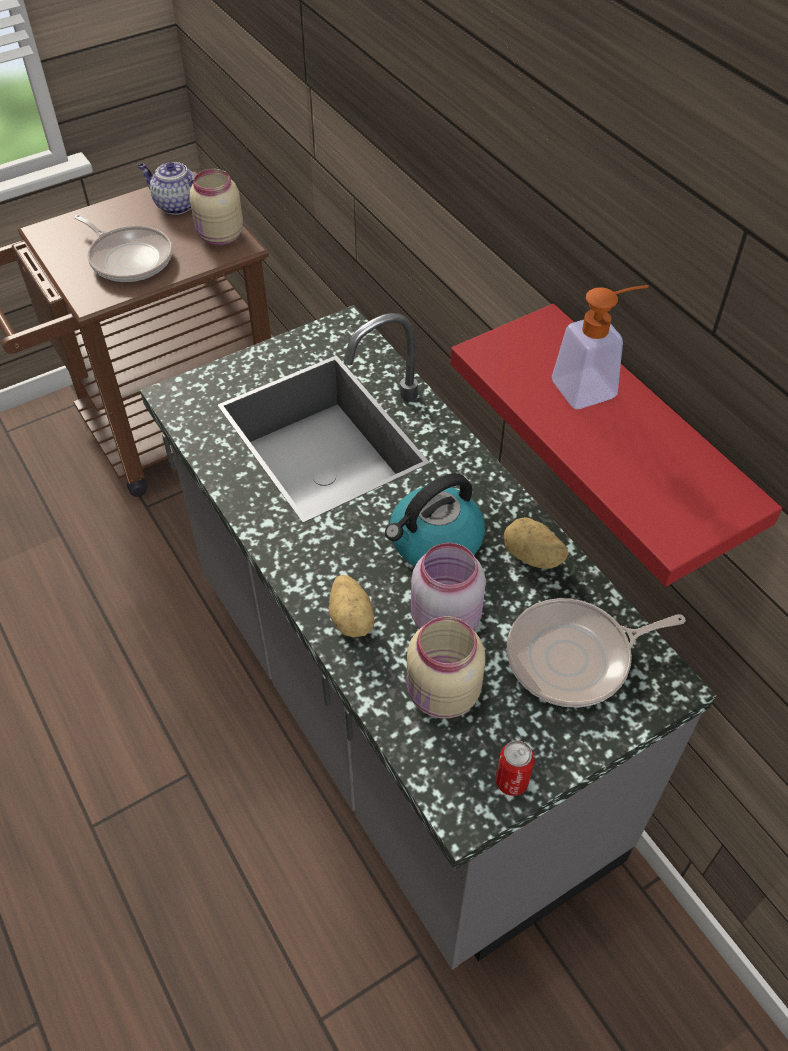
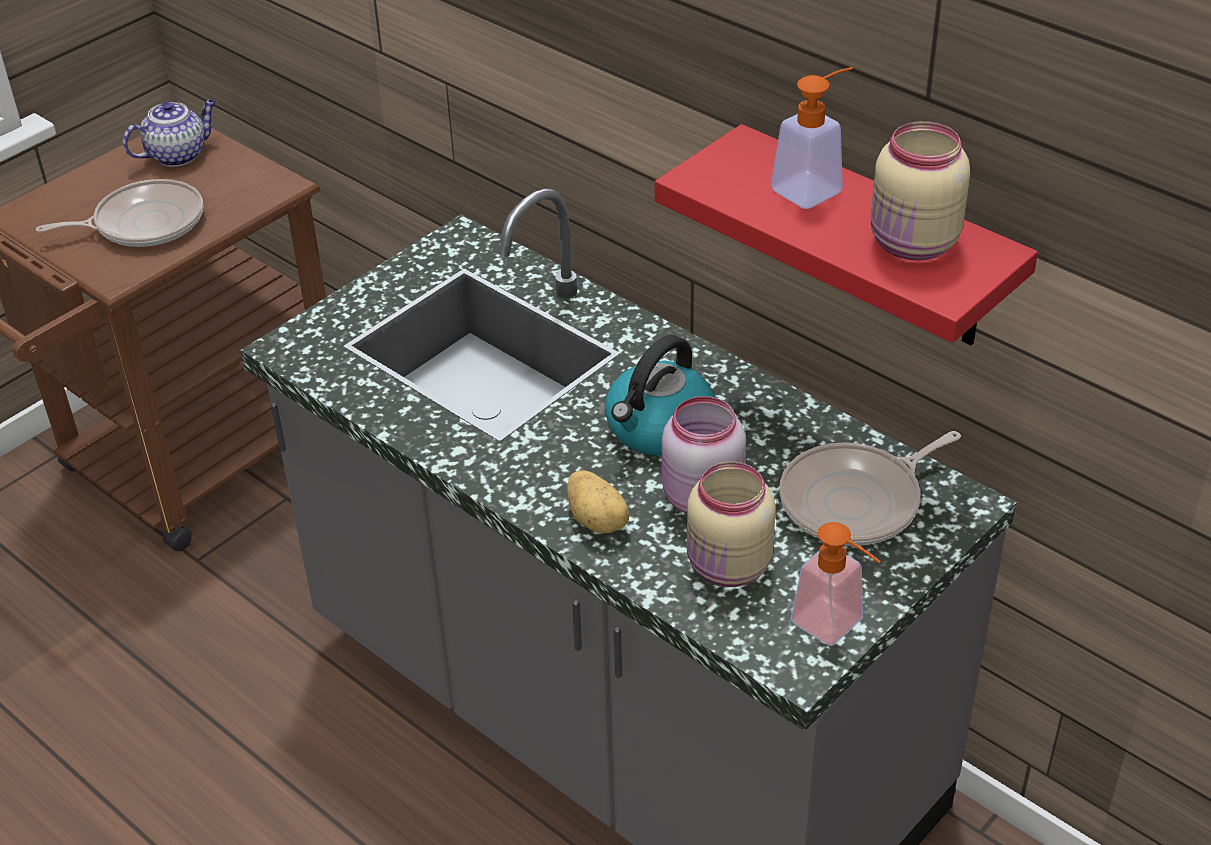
camera: 15 degrees left, 10 degrees down
(129, 258) = (144, 223): frying pan -> frying pan turned 45 degrees counterclockwise
(176, 205) = (178, 154): teapot -> teapot turned 135 degrees clockwise
(219, 236) = (250, 179): beige jar -> beige jar (913, 245)
(511, 781) = (836, 627): can -> soap dispenser
(532, 557) = (773, 419): potato -> none

